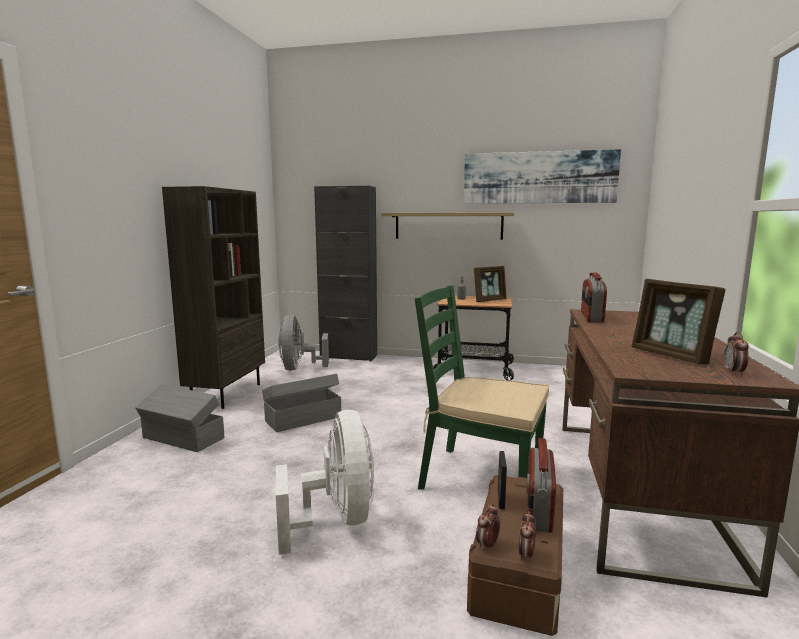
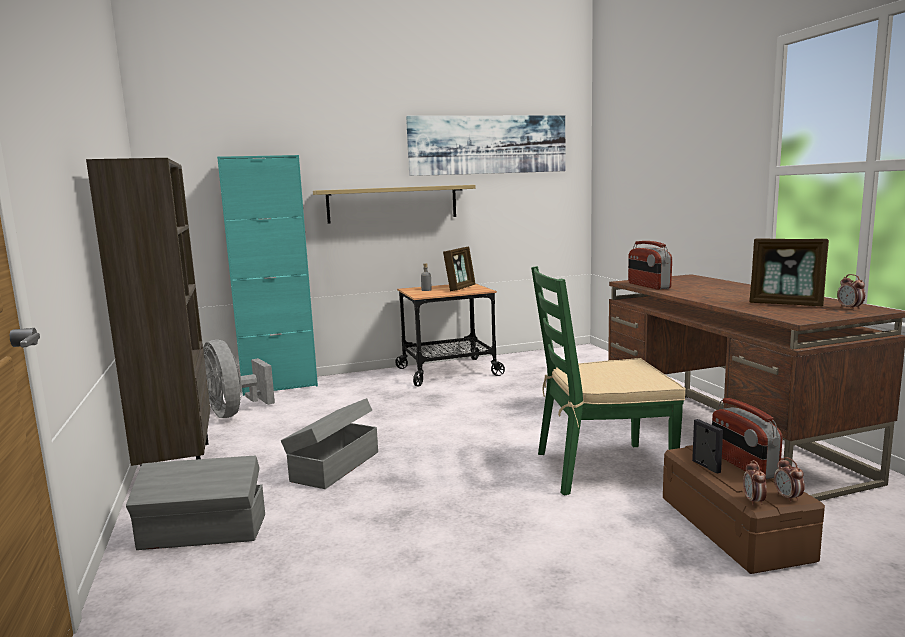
camera: 30 degrees left, 0 degrees up
(337, 520) = (533, 548): white fan -> none
(348, 356) = (280, 386): black cabinet -> turquoise cabinet

